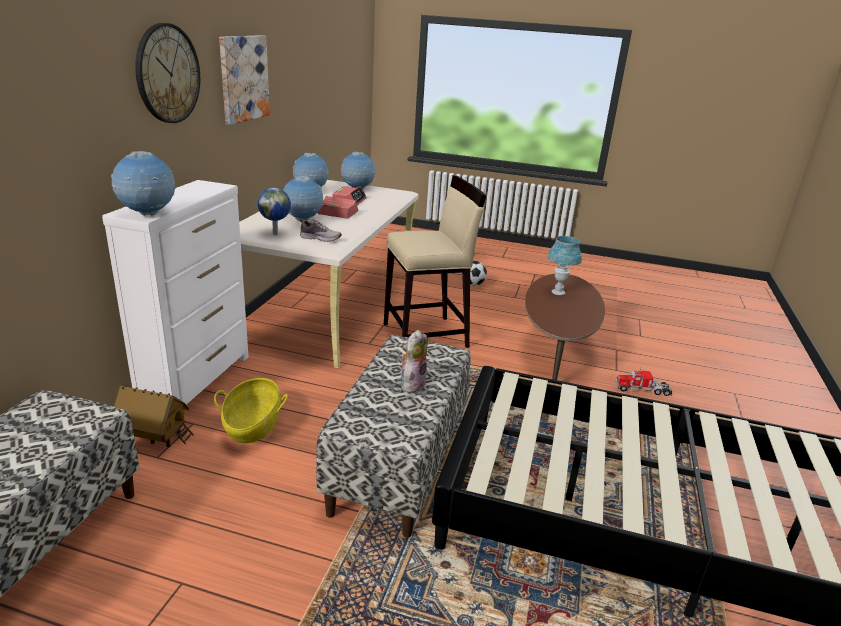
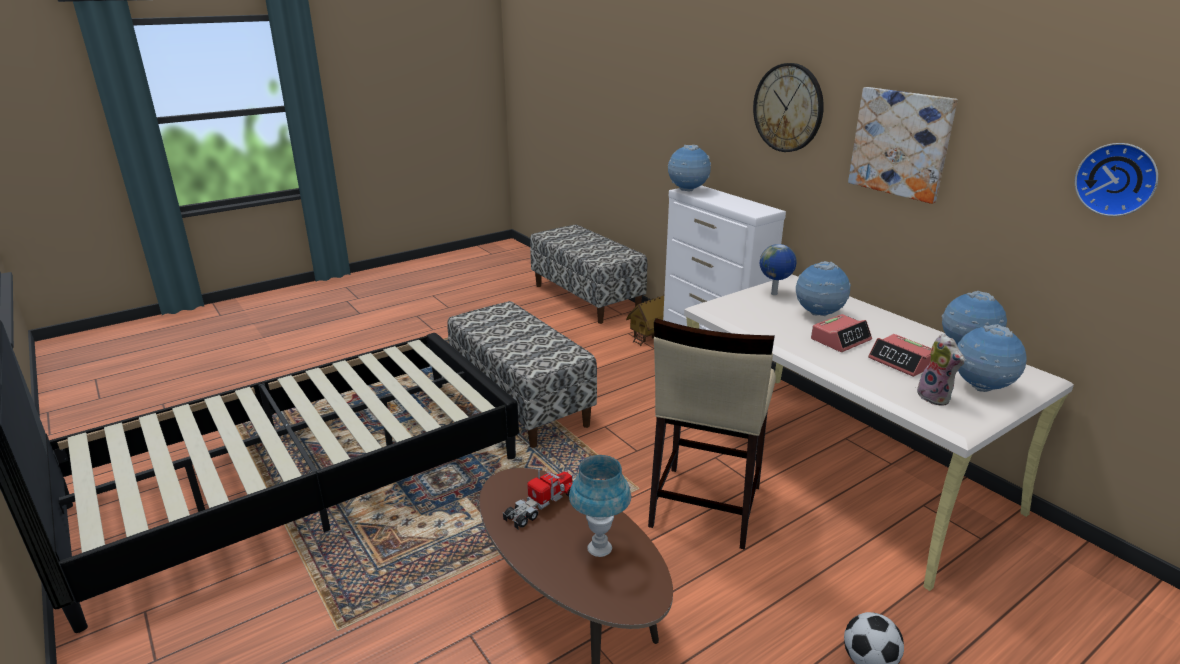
camera: 130 degrees right, 0 degrees up
(253, 425) = (628, 365): basket -> none
(310, 65) = (1117, 179): none -> wall clock
(320, 238) = (744, 309): shoe -> none
(412, 383) = (516, 339): plush toy -> plush toy (936, 397)
(642, 389) = (412, 623): toy truck -> toy truck (540, 506)

